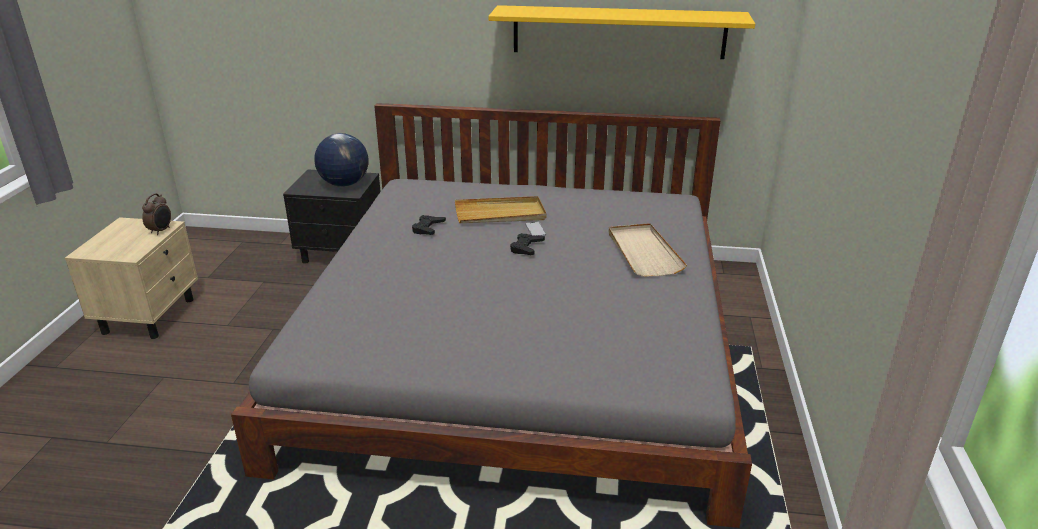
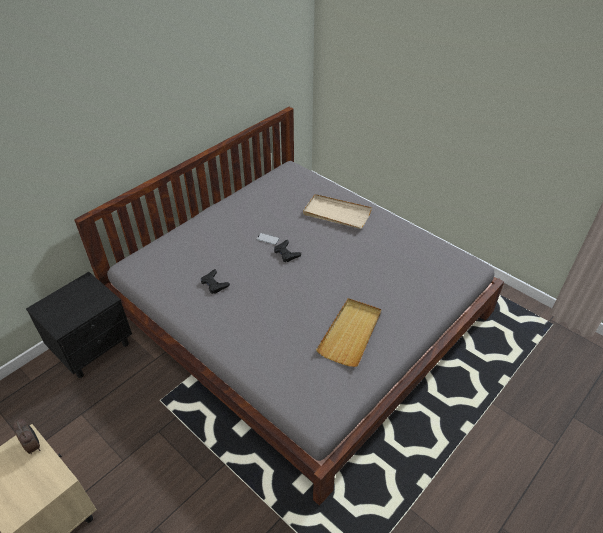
camera: 55 degrees left, 15 degrees up
(344, 184) = (85, 298): globe -> none
(500, 214) = (231, 243): beige tray -> beige tray (351, 333)
(618, 32) = (227, 77): yellow shelf -> none

